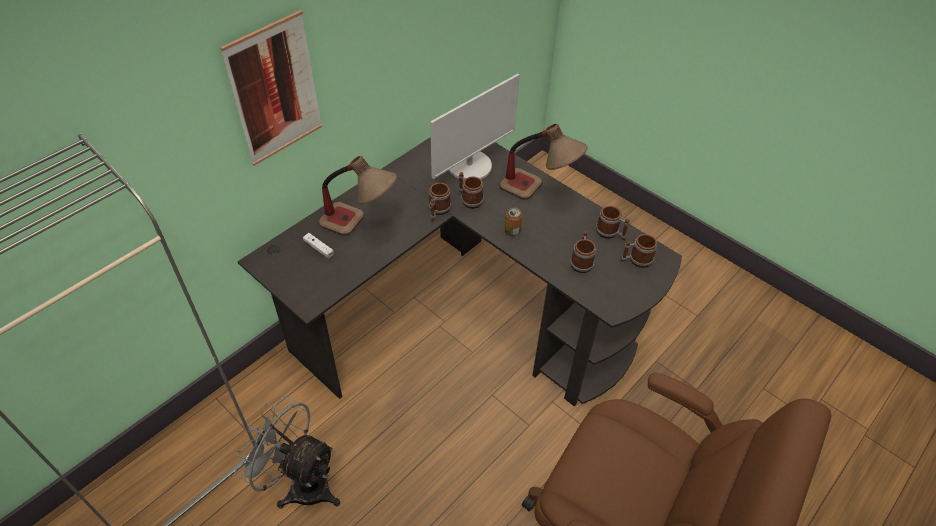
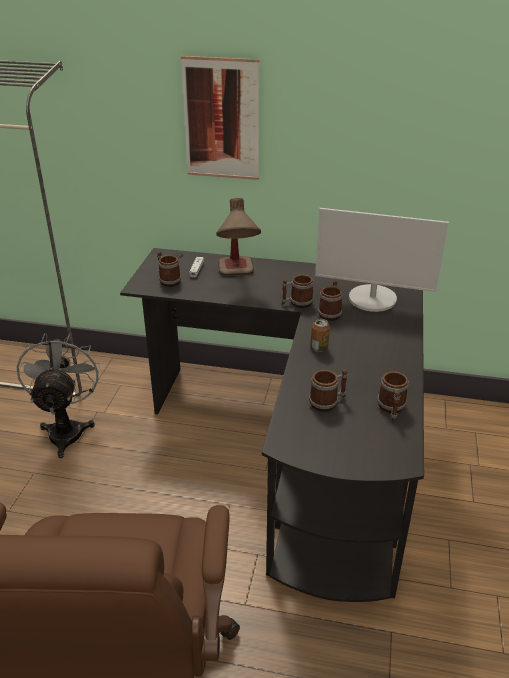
camera: 60 degrees right, 15 degrees down
(539, 193) = (389, 346): table lamp -> none
(636, 260) = (373, 440): mug -> mug (168, 280)

